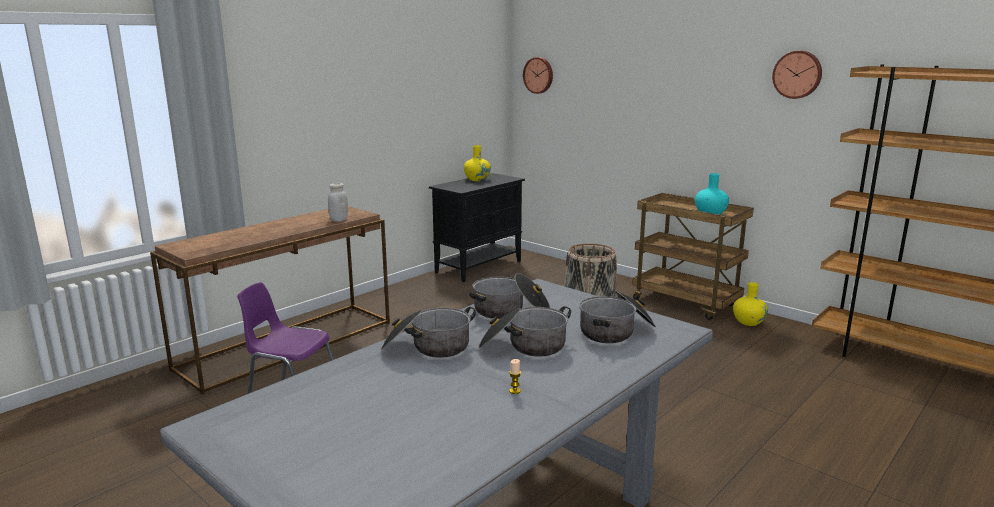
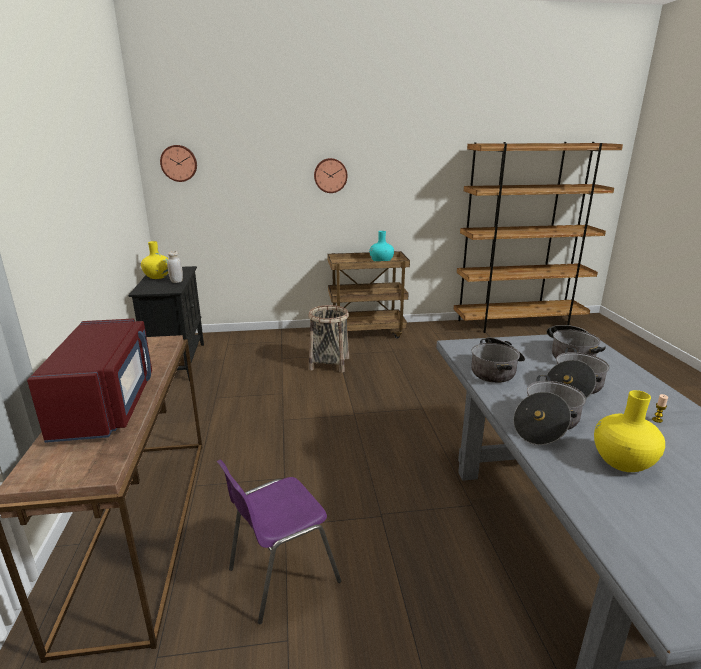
camera: 50 degrees left, 5 degrees up
(259, 232) = (107, 405): none -> red microwave
(338, 220) = (159, 355): white jar -> white jar (176, 281)
(748, 322) = (416, 331): yellow vase -> yellow vase (622, 462)
(797, 74) = (421, 151): wall clock -> wall clock (330, 175)

